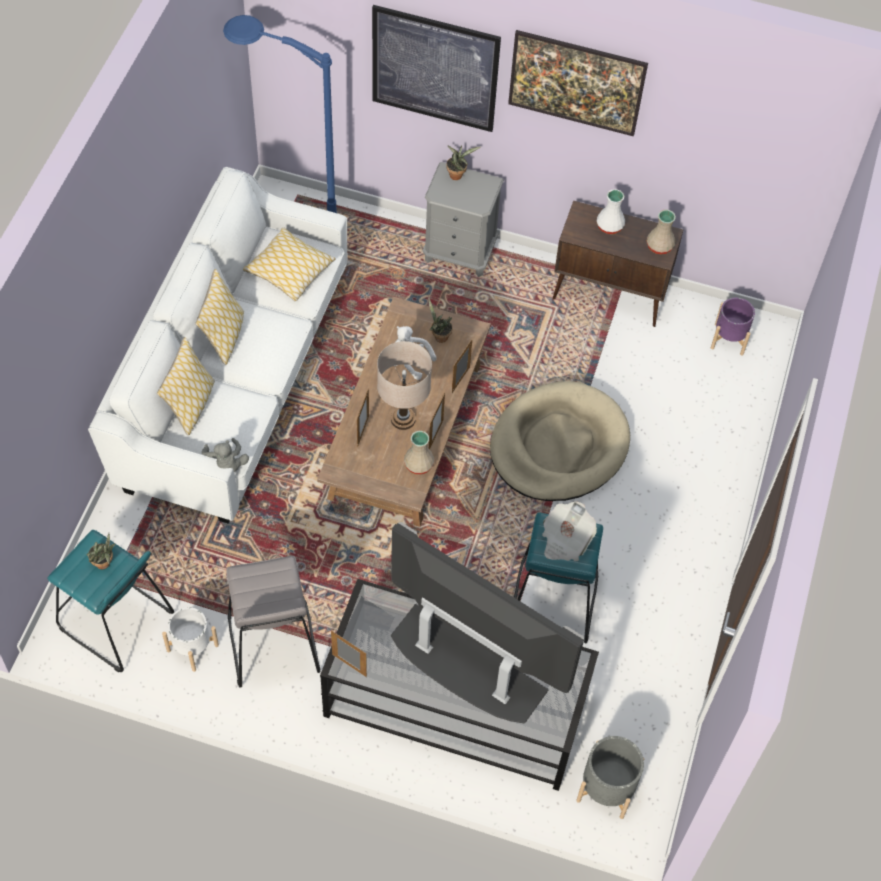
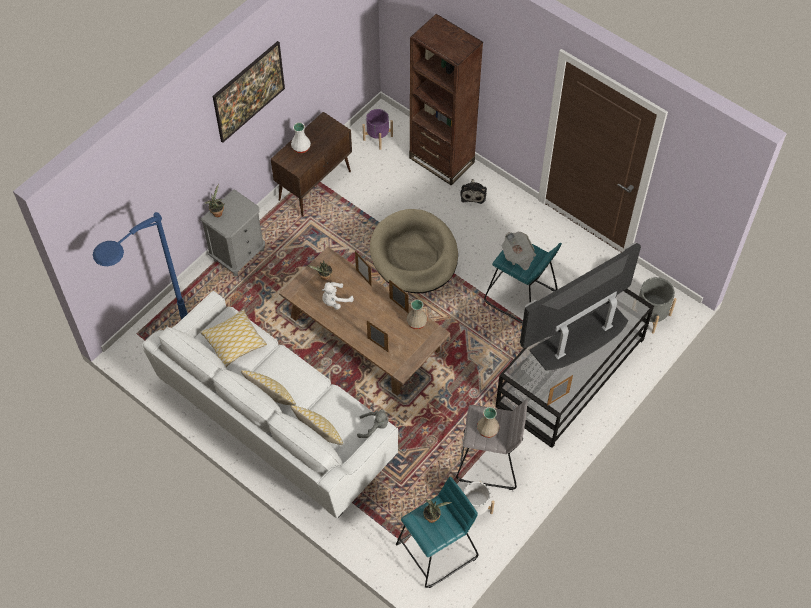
camera: 65 degrees left, 0 degrees up
(403, 419) = (378, 319): beige table lamp -> none
(434, 69) = (179, 167): picture -> none
(659, 246) = (329, 128): beige vase -> beige vase (487, 430)
(699, 484) = (473, 194): none -> plush toy
(735, 427) = (441, 160): none -> brown bookcase

